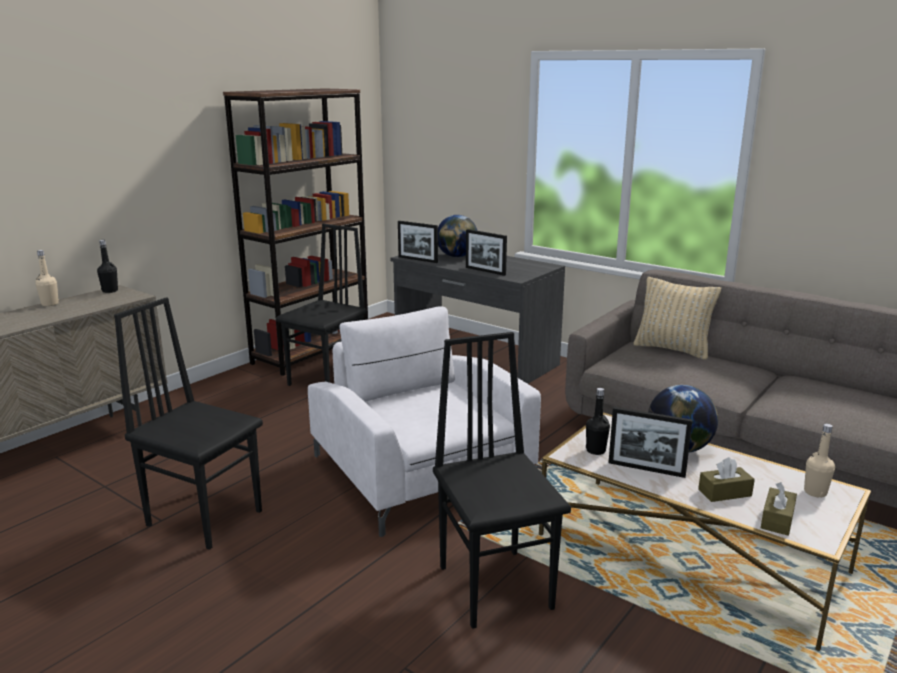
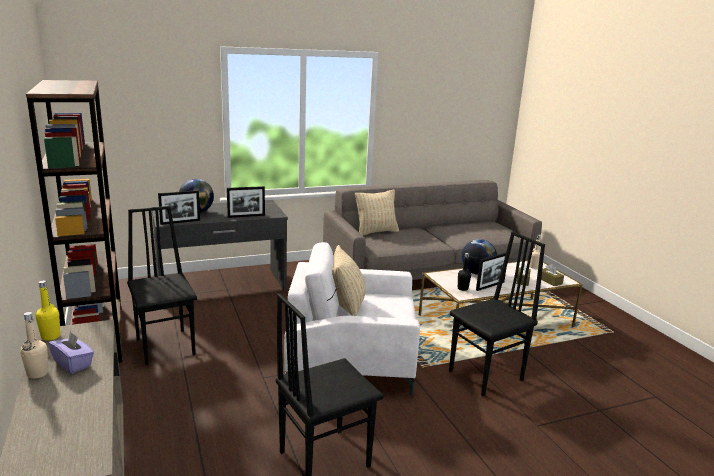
camera: 60 degrees left, 0 degrees up
(70, 307) = (73, 364): none -> purple tissue box
(110, 291) = (50, 336): black bottle -> yellow bottle
(422, 397) = (346, 306): none -> beige pillow
(496, 586) = (487, 376): black chair -> black chair turned 135 degrees clockwise

